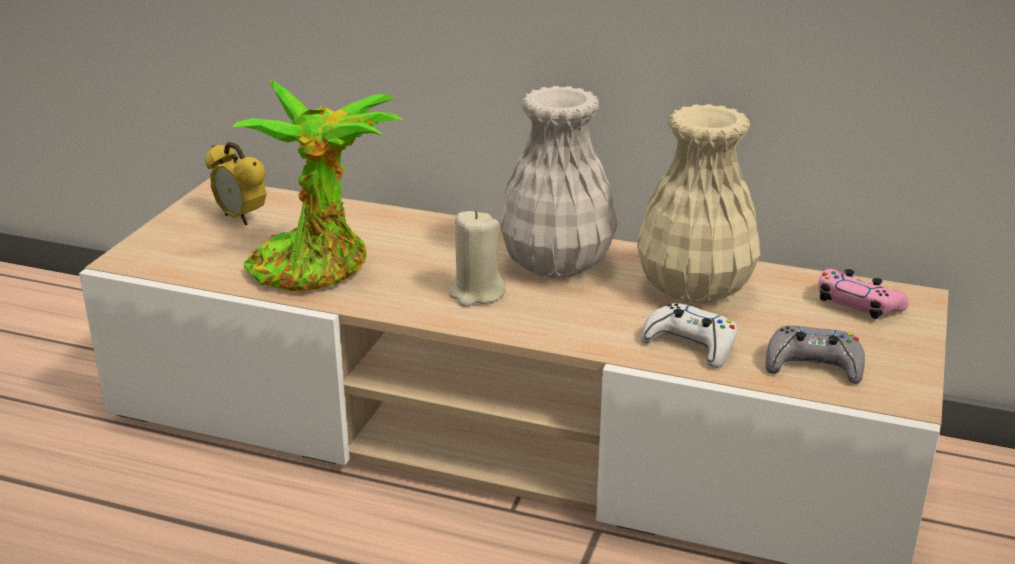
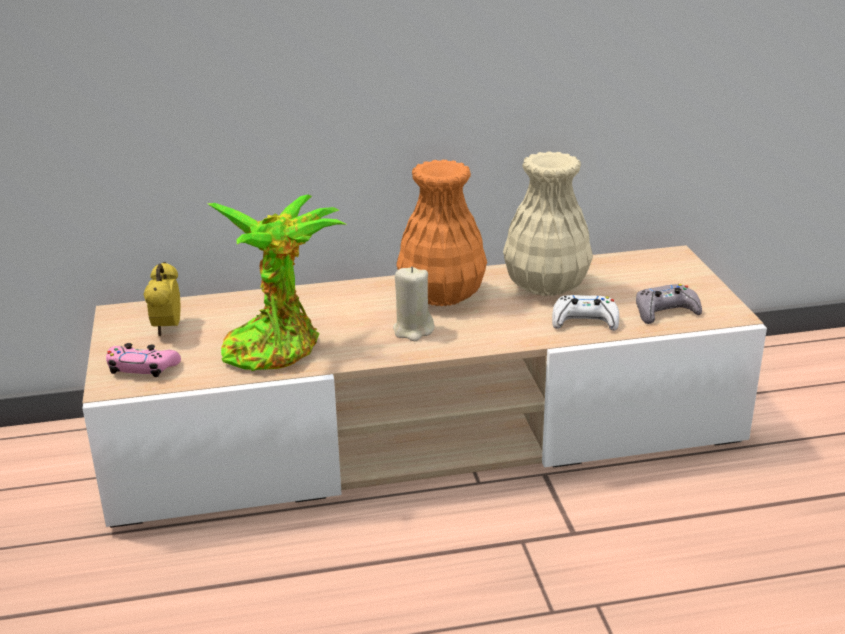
camera: 30 degrees left, 0 degrees up
(241, 218) = (167, 329): alarm clock -> alarm clock turned 75 degrees clockwise
(555, 263) = (440, 295): white vase -> orange vase
(858, 304) = (649, 267): pink game controller -> pink game controller (142, 368)

